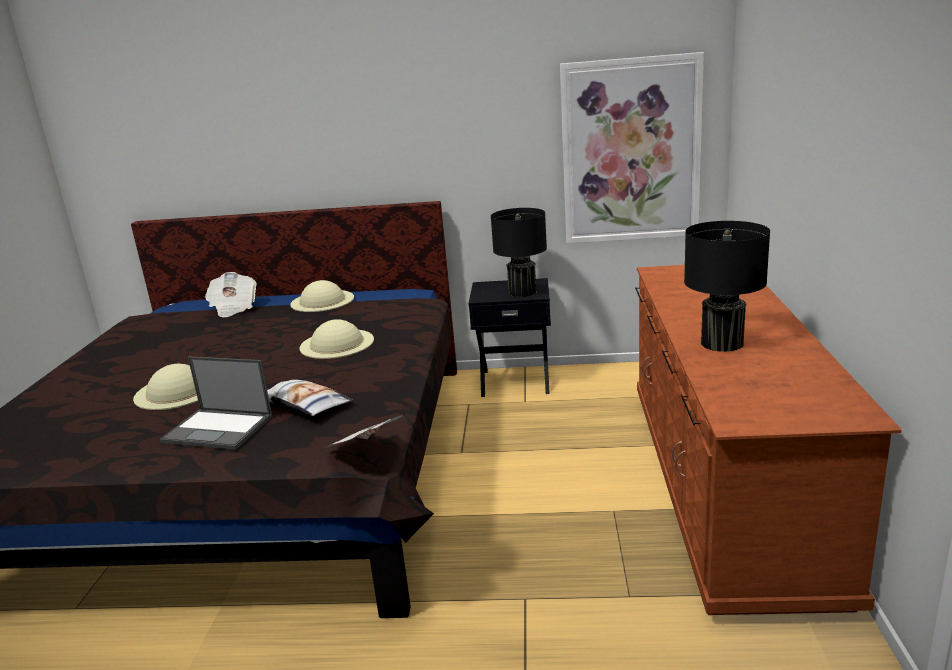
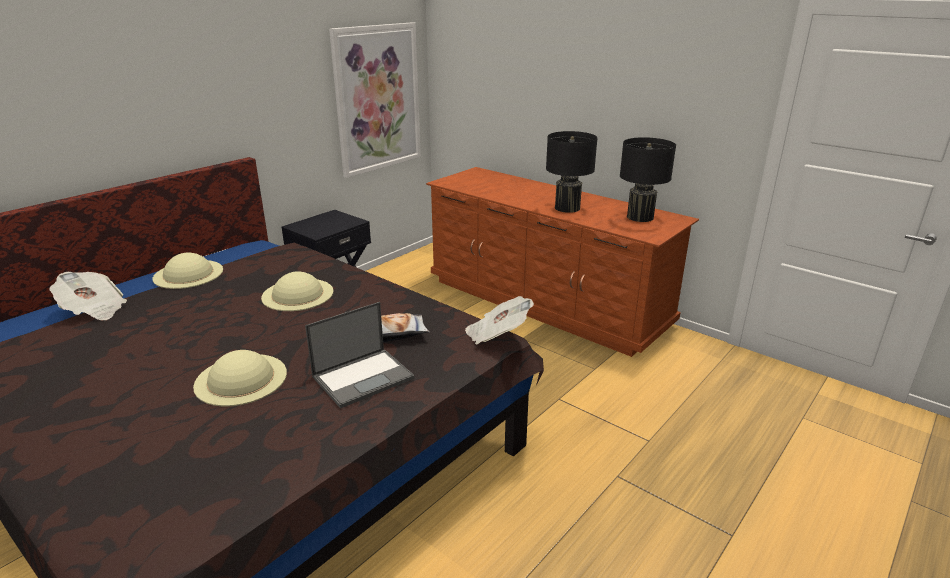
camera: 55 degrees left, 5 degrees up
(522, 292) = (340, 222): black table lamp -> black table lamp (640, 217)

